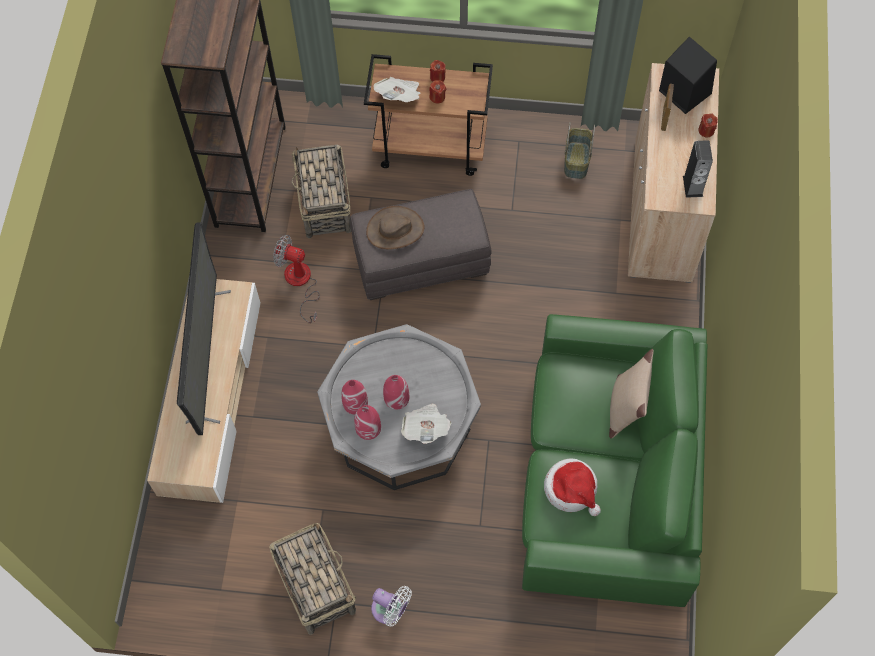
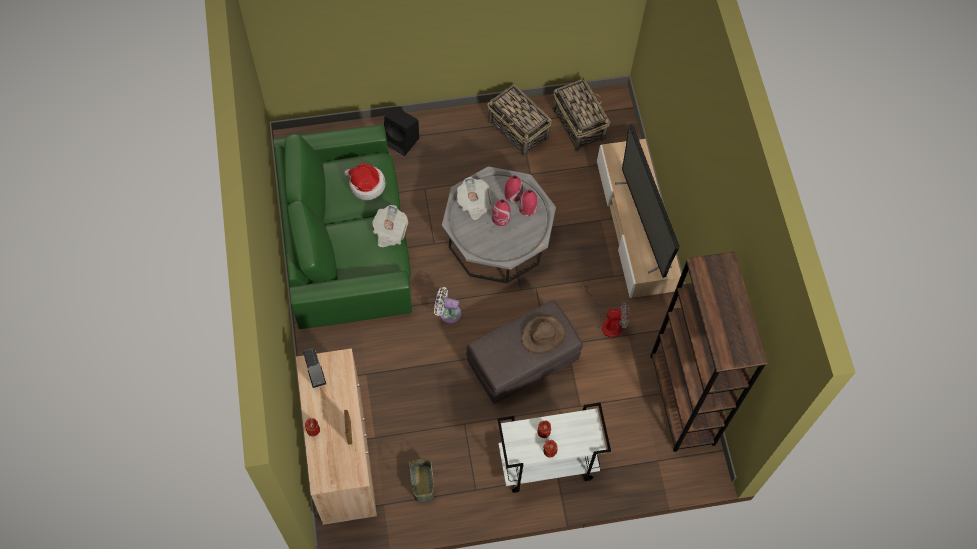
camera: 160 degrees right, 0 degrees up
(325, 204) = (613, 390): basket -> basket (578, 124)
(390, 610) = (467, 128): white fan -> white fan (447, 313)
(399, 96) = (574, 424): newspaper -> newspaper (389, 232)
(431, 147) = (546, 464): brown cart -> white cart
(626, 407) = (340, 250): beige pillow -> none
(683, 91) = (337, 463): black speaker -> black speaker (402, 141)

